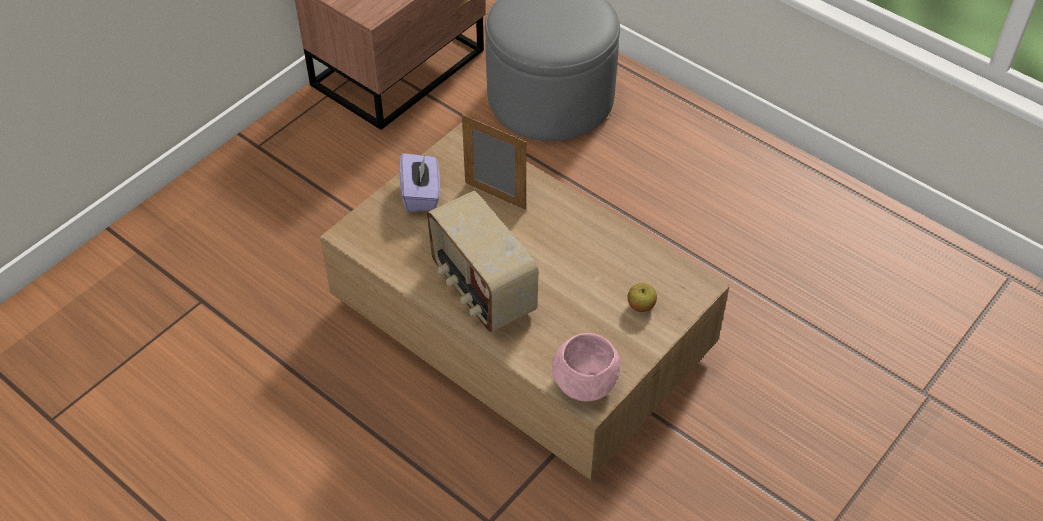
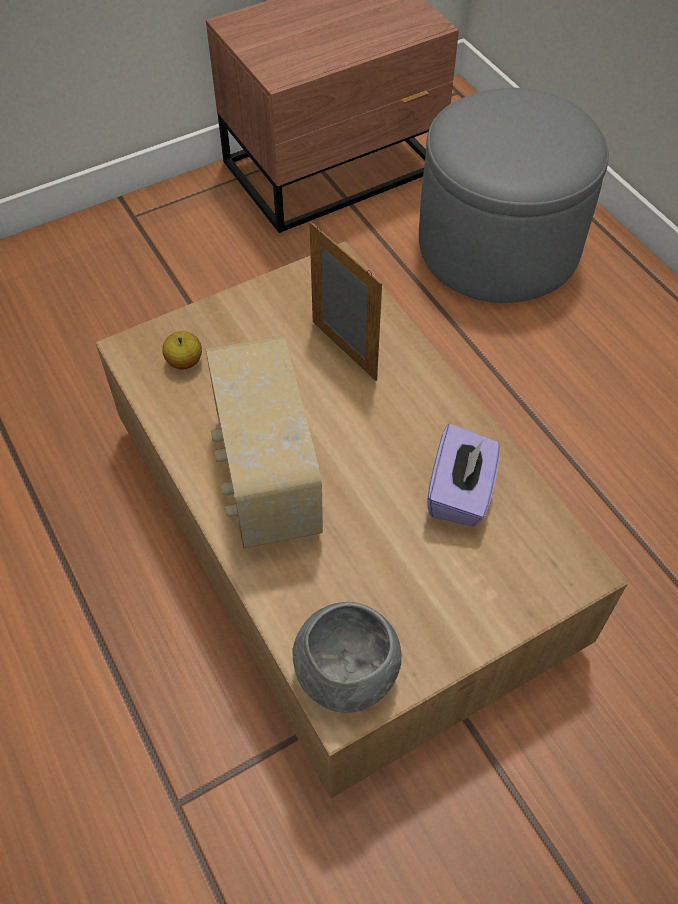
camera: 20 degrees right, 5 degrees up
(421, 194) = (248, 322): purple tissue box -> purple tissue box (460, 493)
(585, 384) = (346, 673): pink bowl -> grey bowl
(641, 305) = (480, 574): apple -> apple (184, 361)

